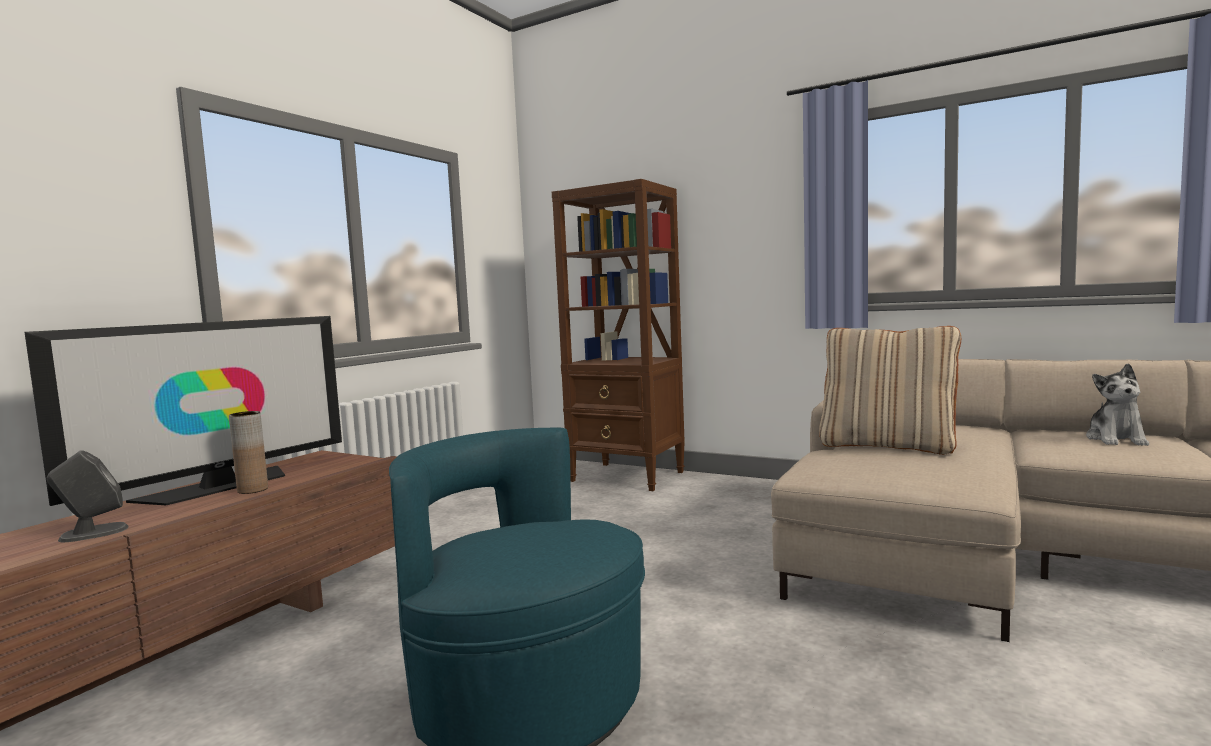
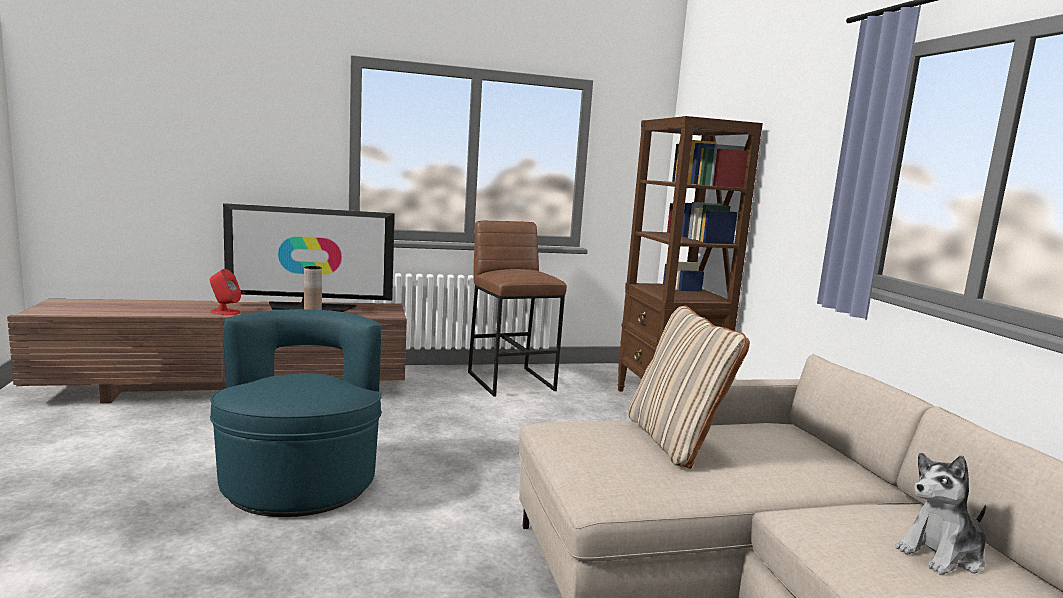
camera: 45 degrees right, 5 degrees up
(92, 533) = (225, 312): grey speaker -> red speaker
(467, 510) = (510, 381): none -> brown stool

